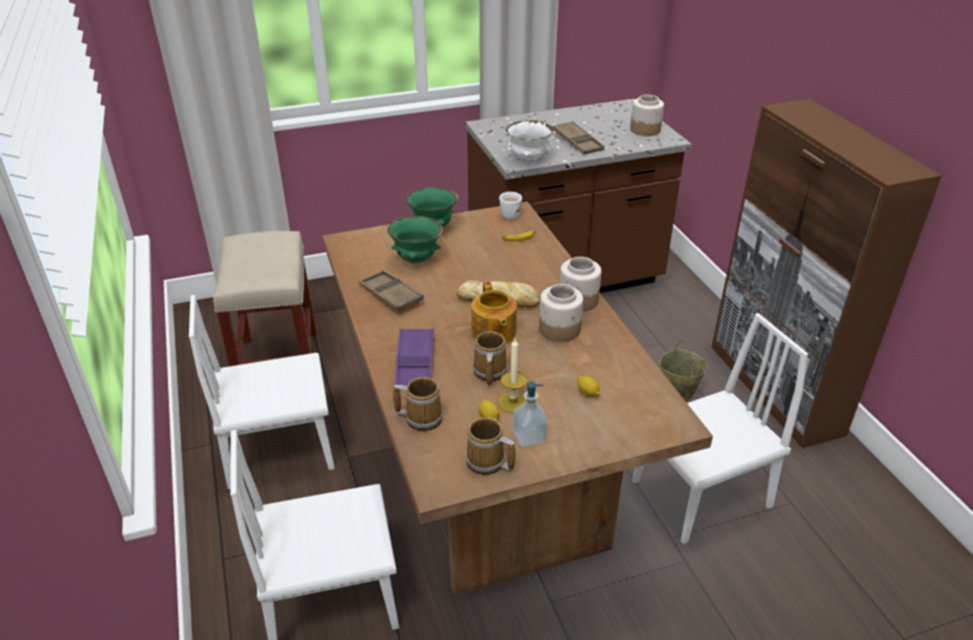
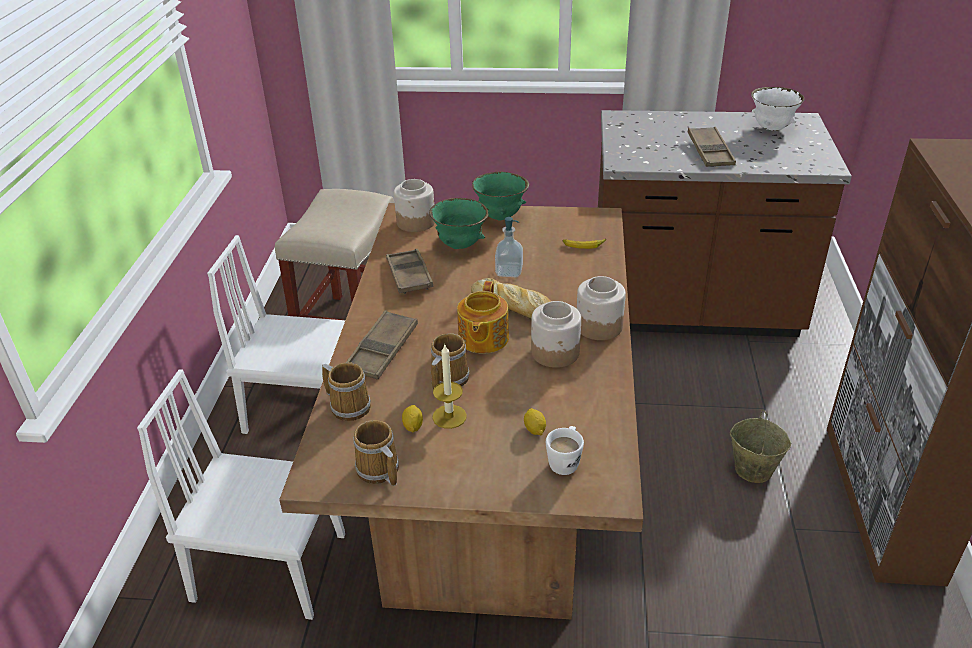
camera: 25 degrees right, 0 degrees up
(415, 363) = (382, 350): purple tray -> brown tray
(509, 214) = (591, 218): white mug -> white mug (565, 461)
(528, 158) = (640, 160): white bowl -> white bowl (771, 128)
(529, 437) = (438, 458): soap dispenser -> soap dispenser (509, 271)
(645, 130) = (804, 150): jar -> jar (416, 222)
(700, 494) = (712, 593): white chair -> none

